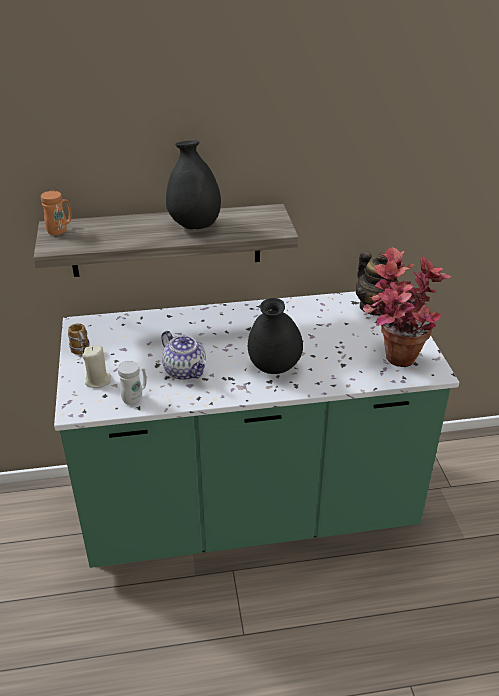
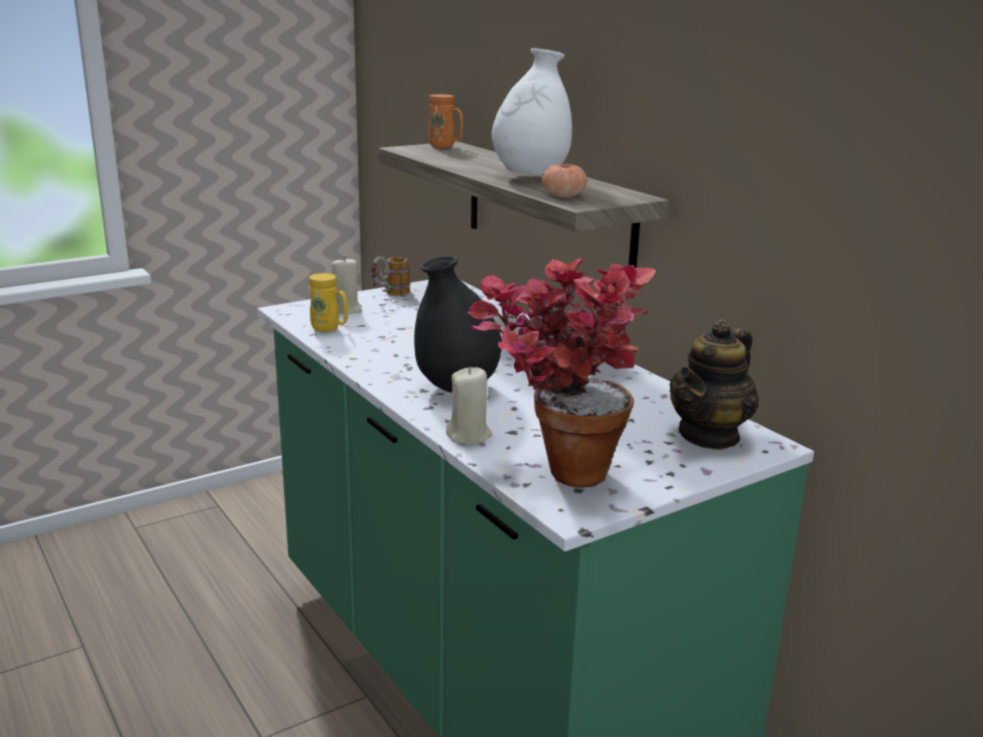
camera: 65 degrees right, 15 degrees down
(135, 397) = (329, 329): white mug -> yellow mug
(185, 371) = (402, 343): teapot -> none
(195, 226) = (531, 177): black vase -> white vase
(256, 229) = (563, 196): none -> tomato
(341, 380) = (469, 436): none -> beige candle

